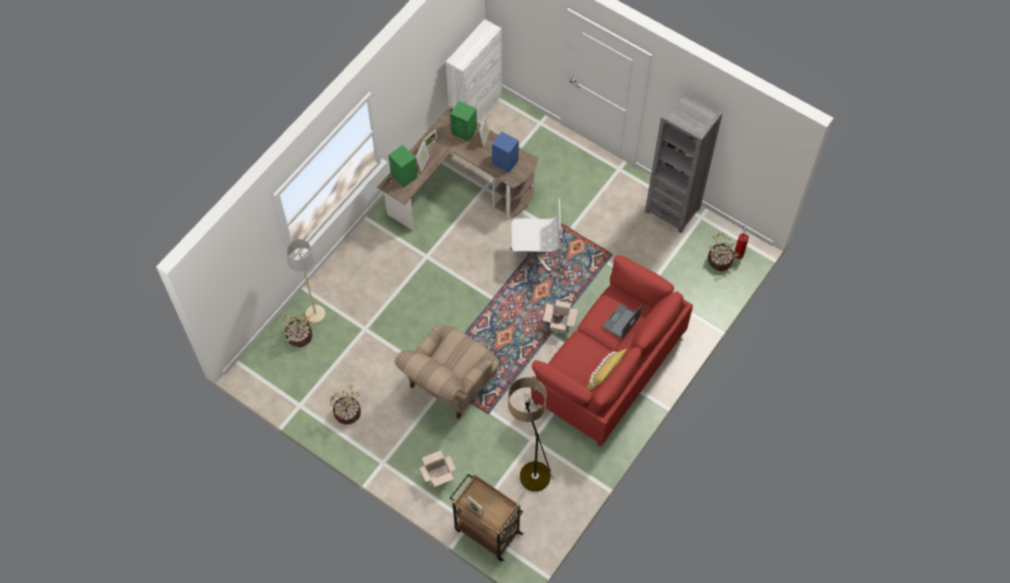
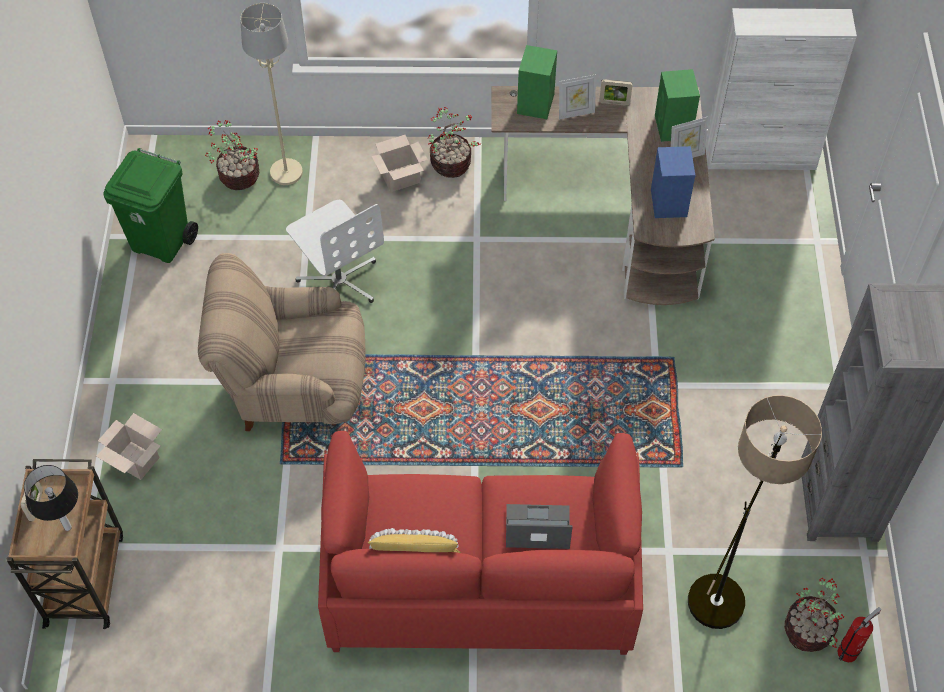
camera: 55 degrees right, 5 degrees down
(313, 395) = (162, 242): none -> green trash can
(348, 413) = (162, 295): potted plant -> potted plant (452, 163)
(497, 501) = (68, 528): none -> table lamp
(529, 465) = (231, 570): floor lamp -> floor lamp (726, 583)
(534, 255) = (591, 364): white office chair -> white office chair (339, 281)
(559, 323) = (503, 466): cardboard box -> cardboard box (401, 177)

